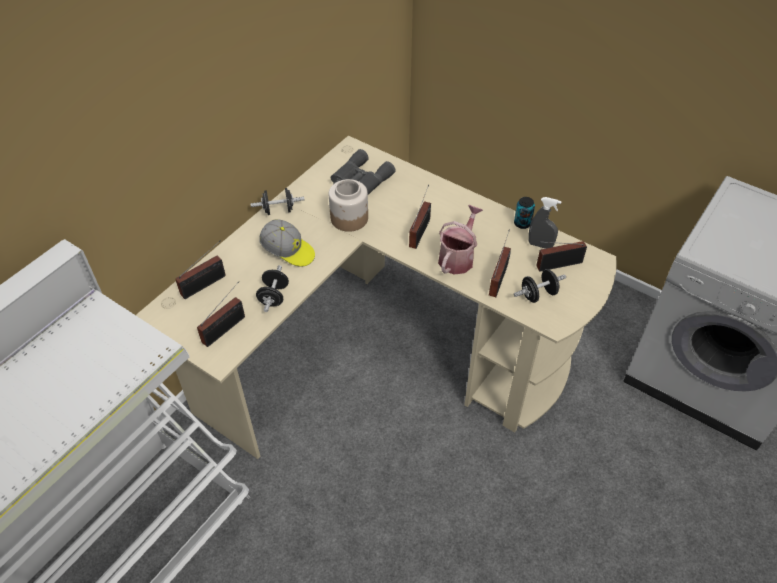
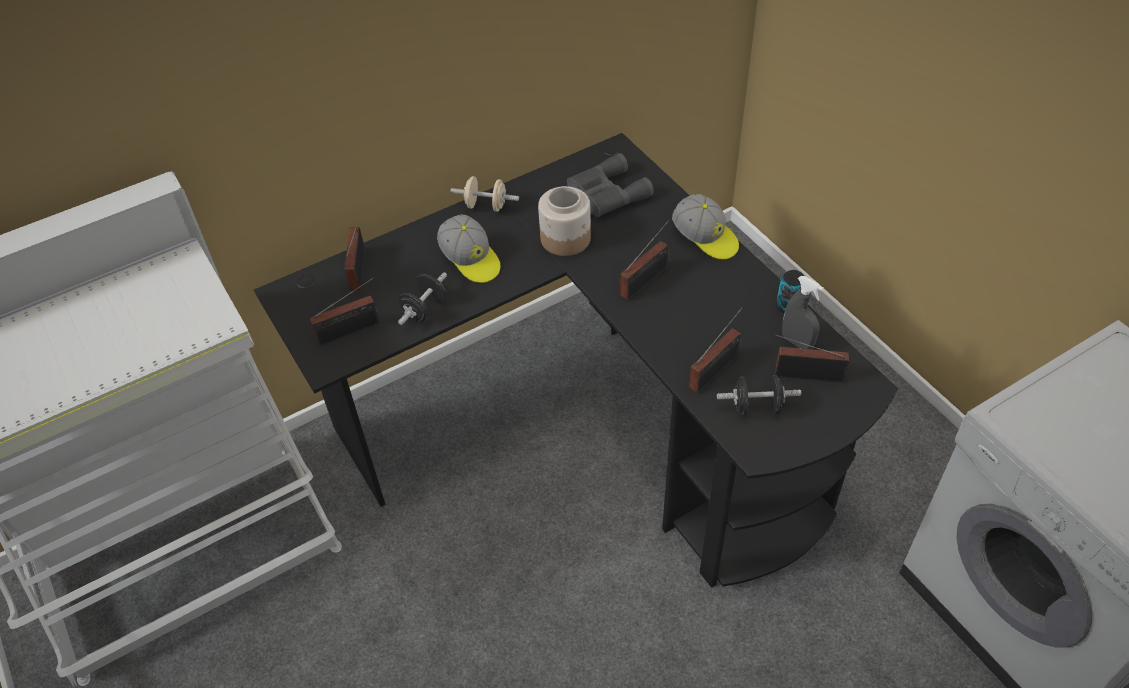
camera: 25 degrees right, 0 degrees up
(206, 284) = (356, 272): radio -> radio turned 105 degrees clockwise
(278, 210) = (486, 206): black dumbbell -> beige dumbbell
(380, 351) = (588, 425): beige desk -> black desk
(444, 193) = (705, 238): none -> cap
(458, 257) = (676, 326): watering can -> none

